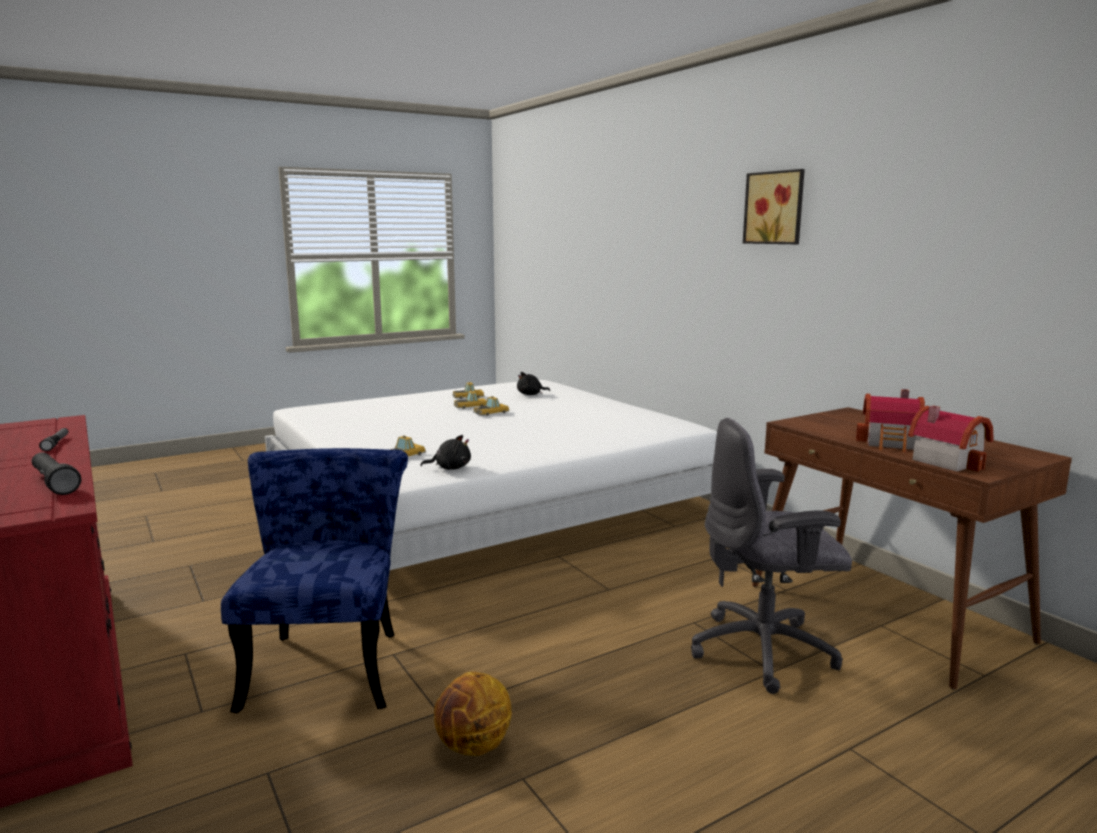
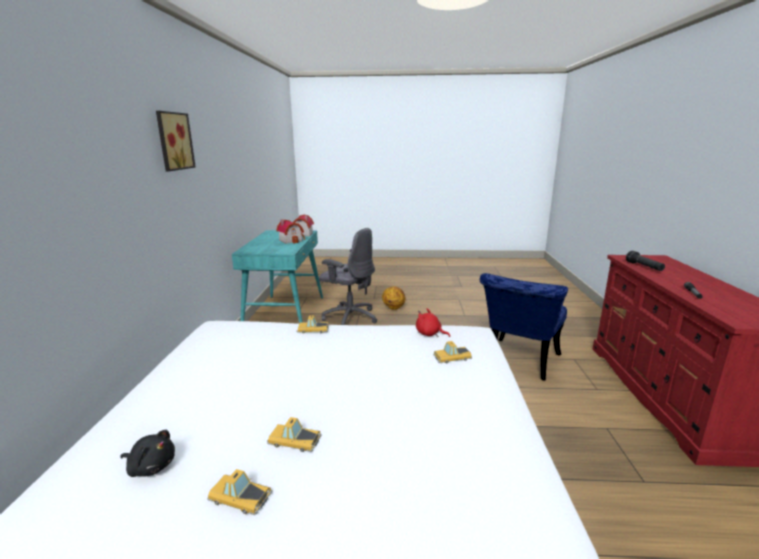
camera: 145 degrees left, 5 degrees up
(450, 468) = (429, 334): black plush toy -> red plush toy
(474, 746) = (473, 324): basketball -> basketball (393, 308)
(492, 412) = (299, 408): toy car -> toy car (312, 329)
(887, 613) = (285, 314): brown desk -> turquoise desk

